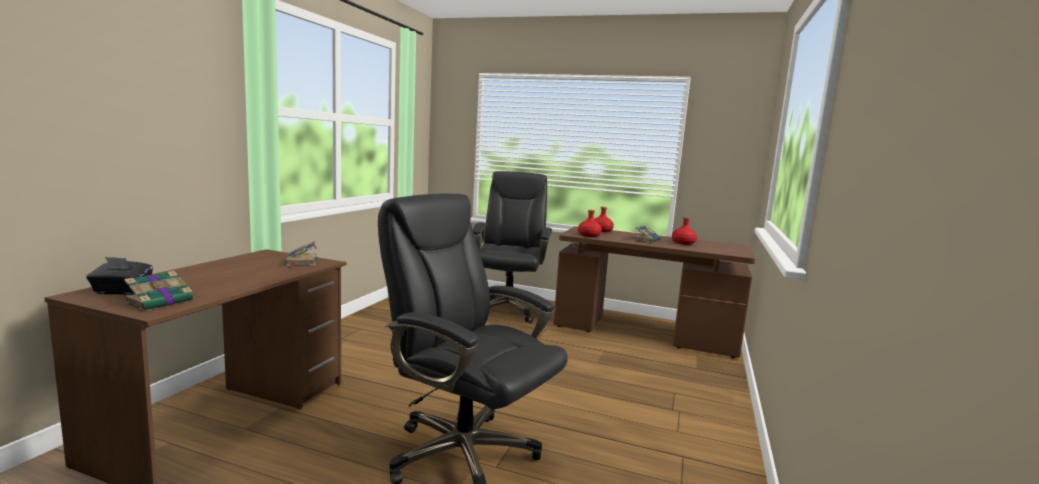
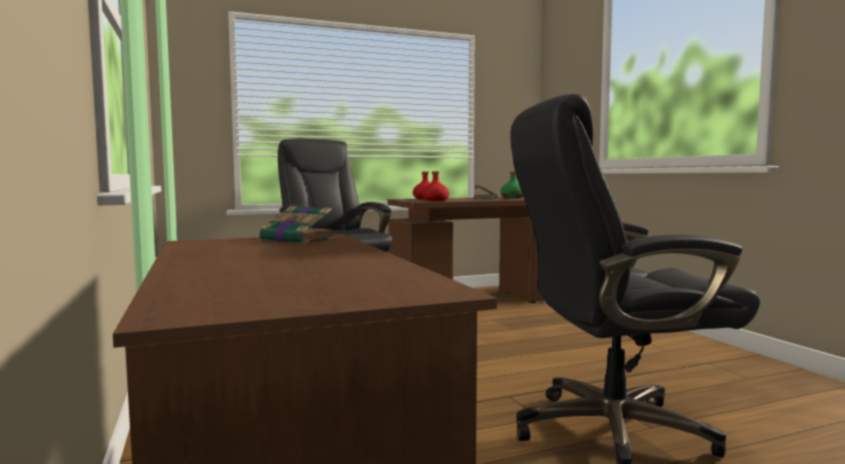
camera: 40 degrees left, 5 degrees down
(121, 291) = (237, 294): black tissue box -> none
(161, 301) = (376, 285): book -> none
(683, 243) = (513, 198): red bottle -> green bottle

